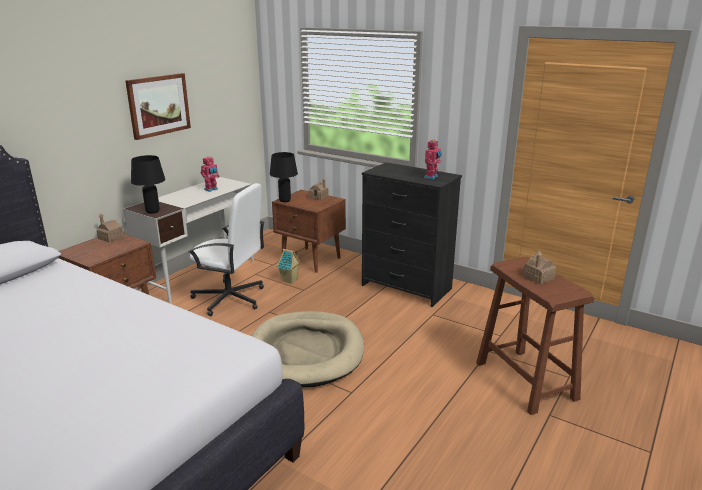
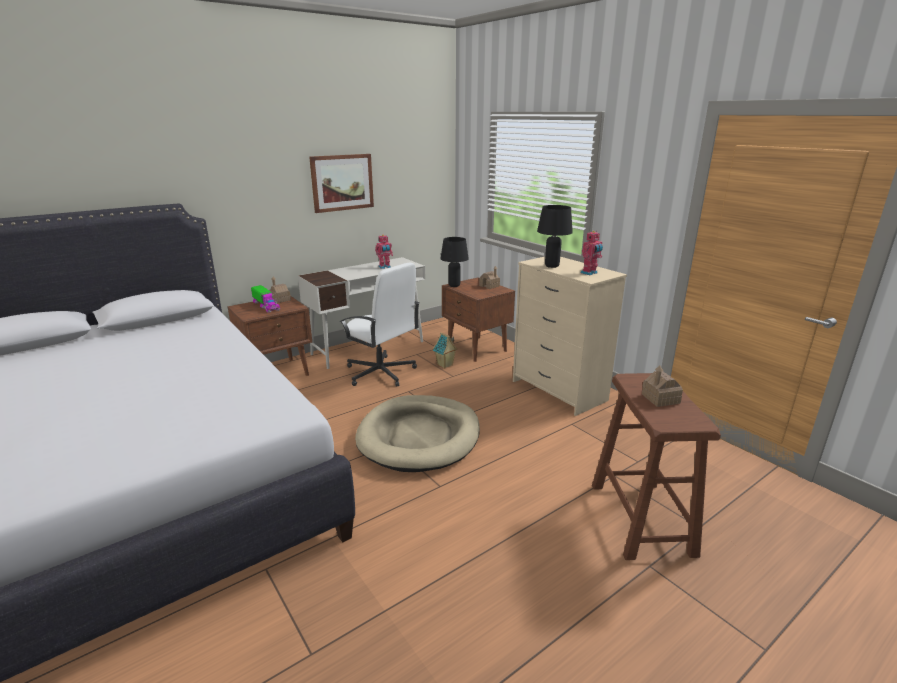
camera: 20 degrees right, 0 degrees up
(100, 246) = (266, 306): none -> toy truck
(152, 211) = (319, 280): black table lamp -> black table lamp (551, 266)
(406, 287) = (558, 391): black dresser -> beige dresser

